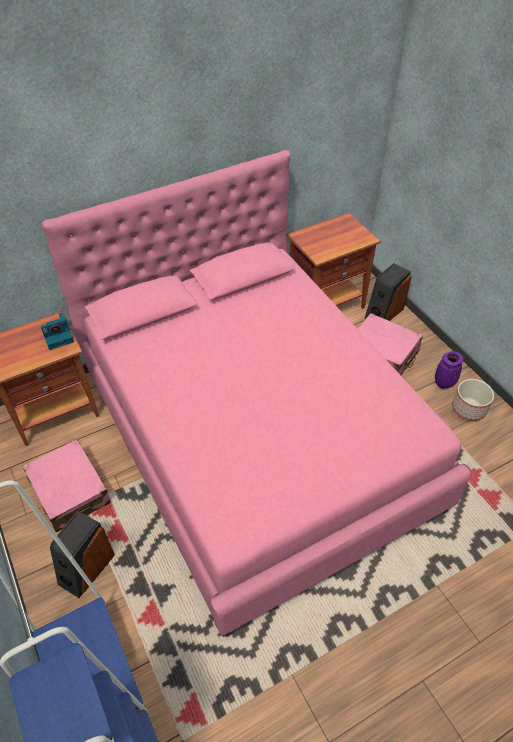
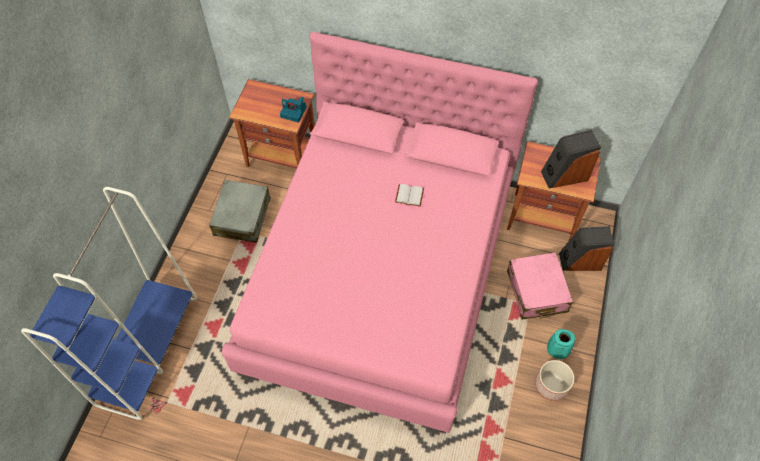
camera: 45 degrees right, 10 degrees up
(70, 491) = (242, 217): pink suitcase -> grey suitcase
(86, 568) = (208, 270): speaker -> speaker (564, 175)
(248, 327) = (410, 195): none -> white book
(443, 384) = (556, 352): purple vase -> turquoise vase

